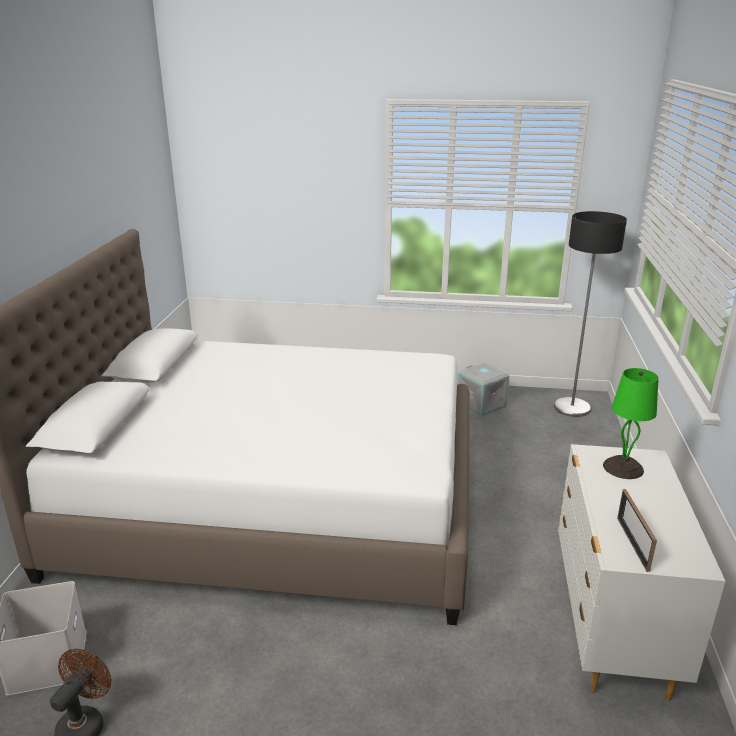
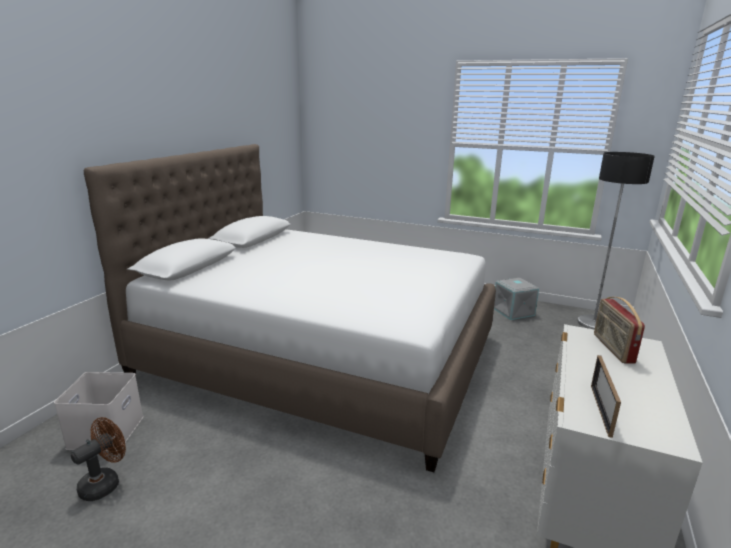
camera: 15 degrees right, 5 degrees down
(624, 468) = (612, 348): green table lamp -> radio

